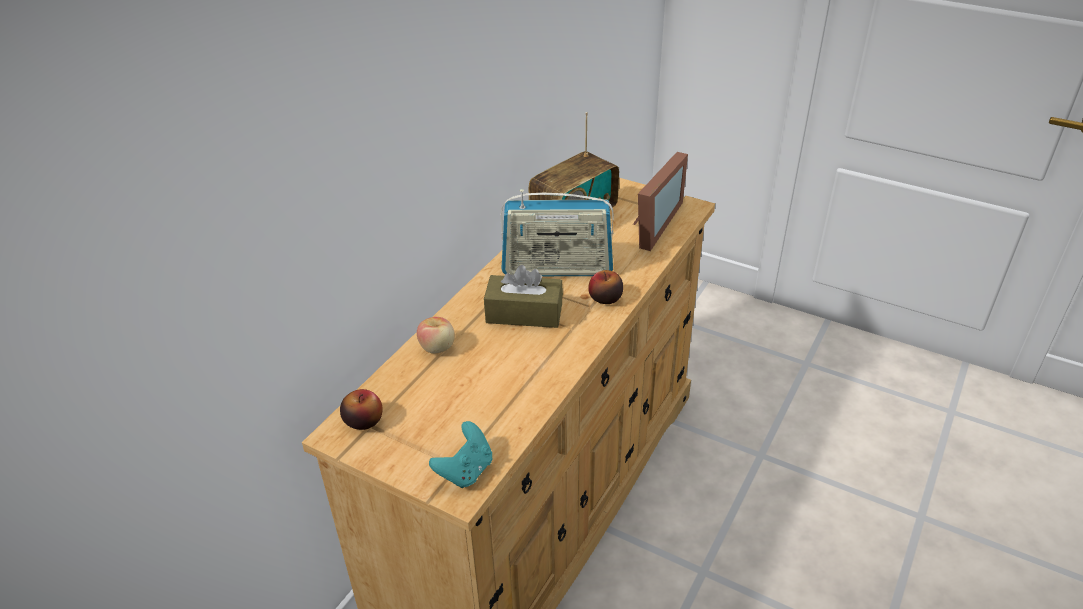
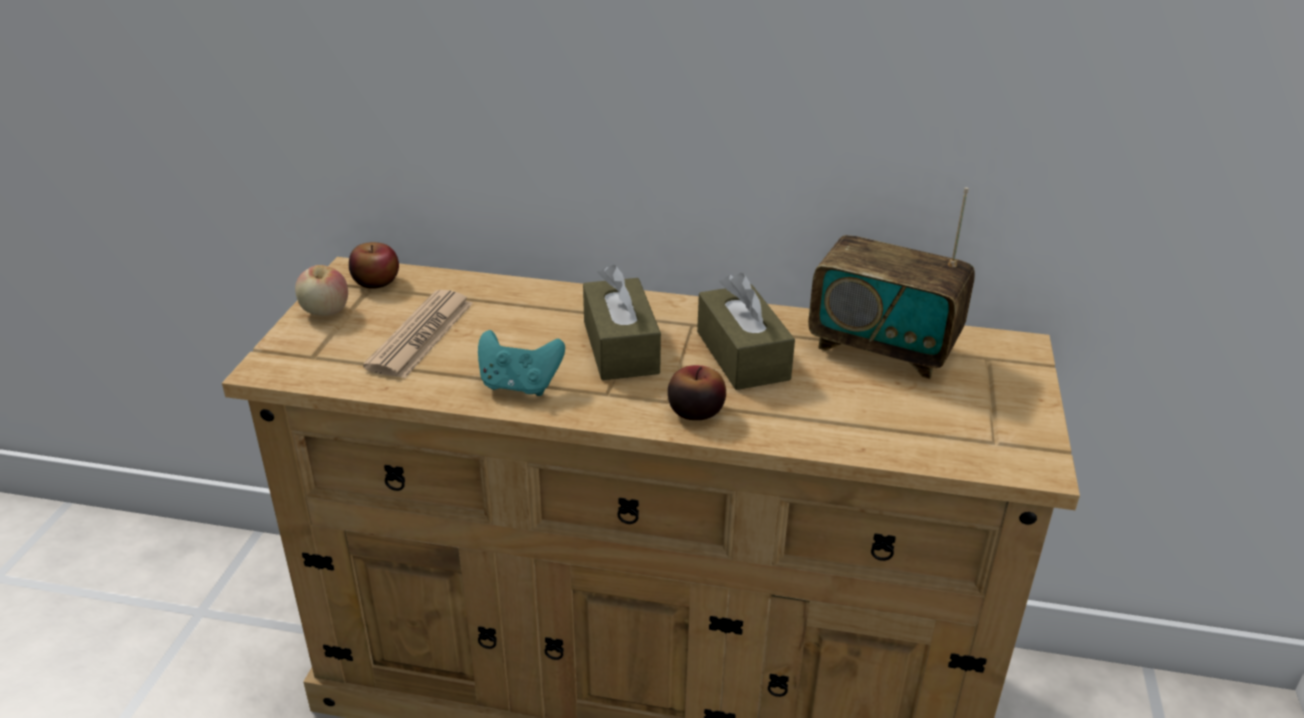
camera: 70 degrees right, 5 degrees down
(438, 347) = (520, 299): apple -> apple (325, 311)
(459, 403) = (421, 335): none -> newspaper
(466, 471) = (303, 363): turquoise game controller -> turquoise game controller (519, 385)
(557, 269) = (742, 355): radio -> brown tissue box
(650, 225) = (934, 425): picture frame -> none

